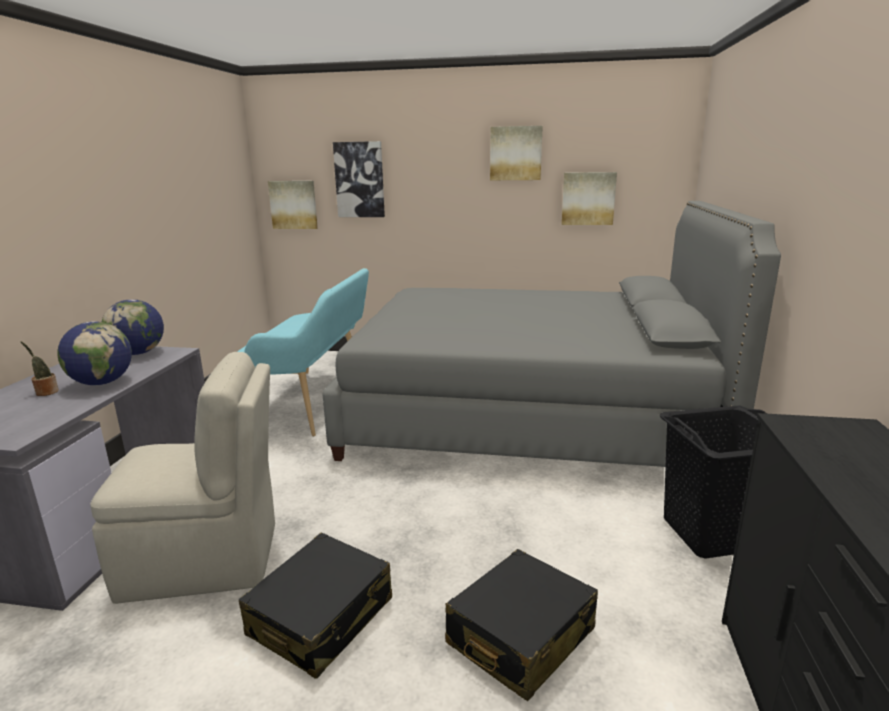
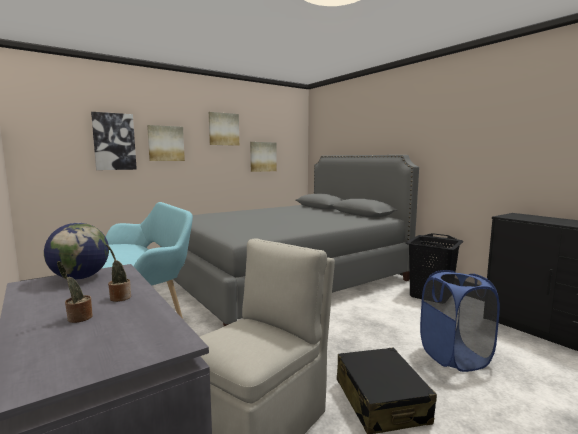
camera: 45 degrees left, 10 degrees down
(102, 383) = (119, 297): globe -> potted plant
(293, 204) = (49, 160): picture -> picture (166, 143)
(520, 637) = (454, 356): black suitcase -> blue laundry basket

